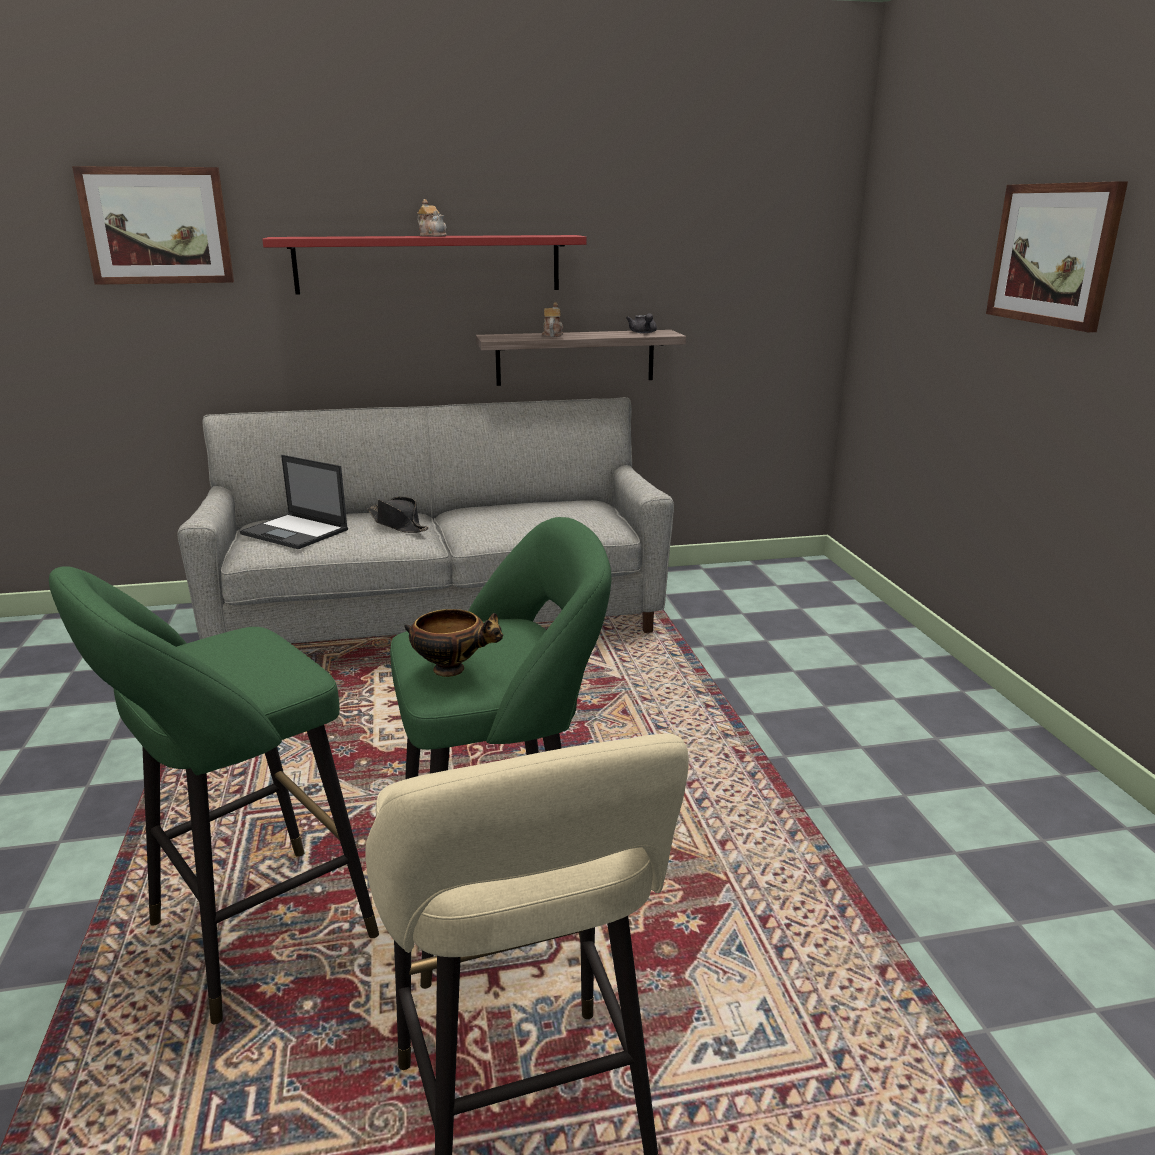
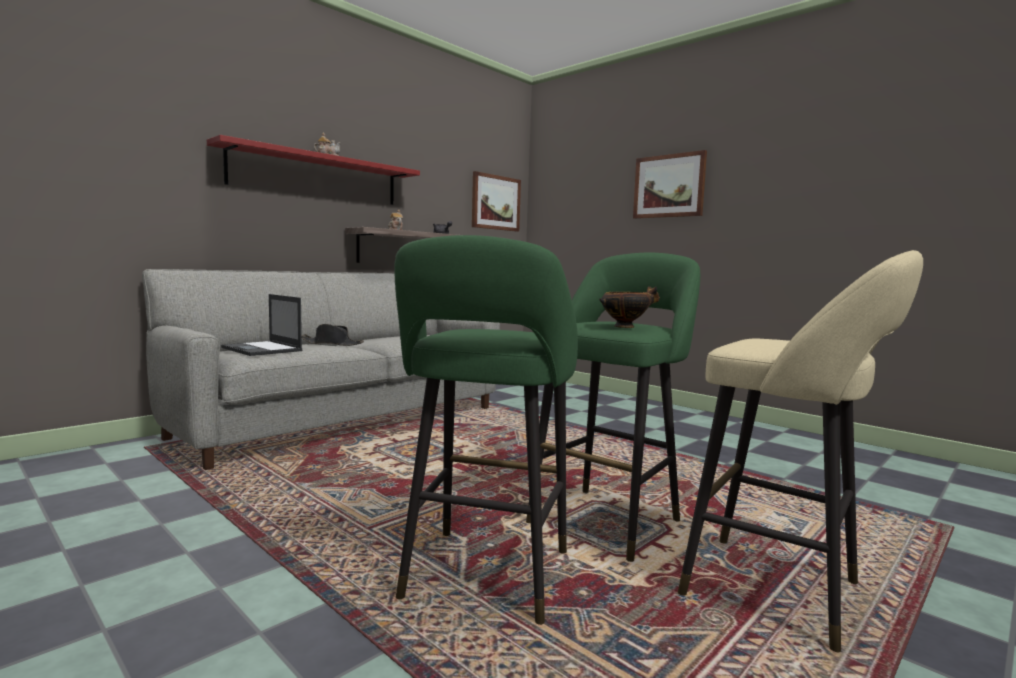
camera: 35 degrees left, 15 degrees down
(157, 226) = (114, 114): picture -> picture (495, 202)
(296, 532) = (262, 349): laptop -> laptop turned 45 degrees clockwise

